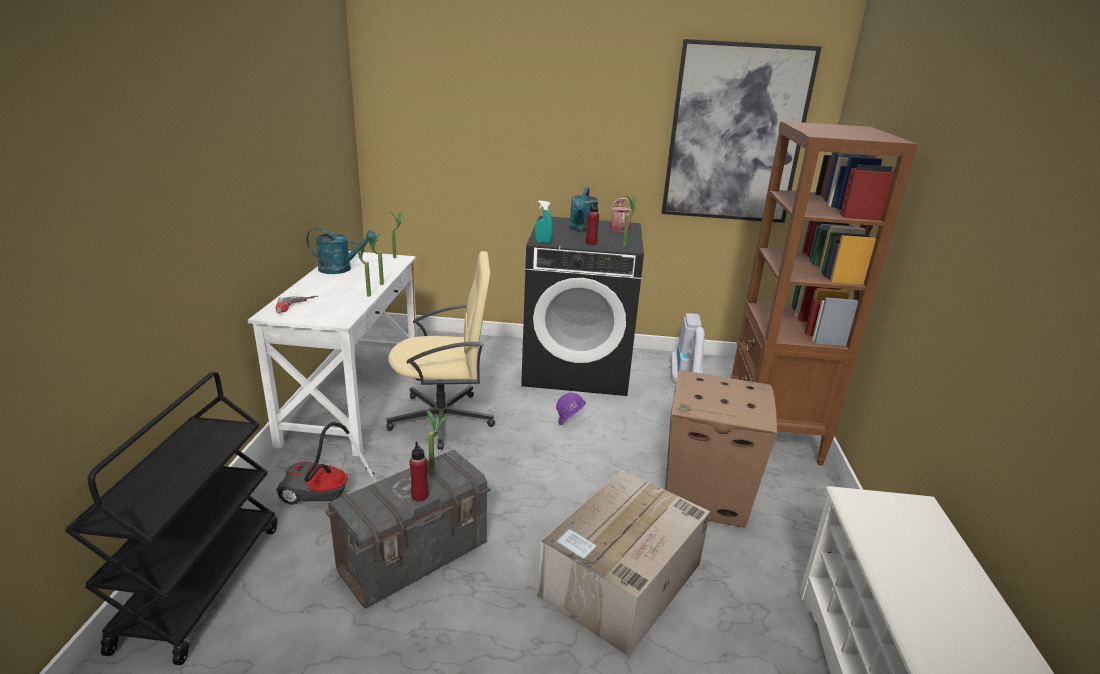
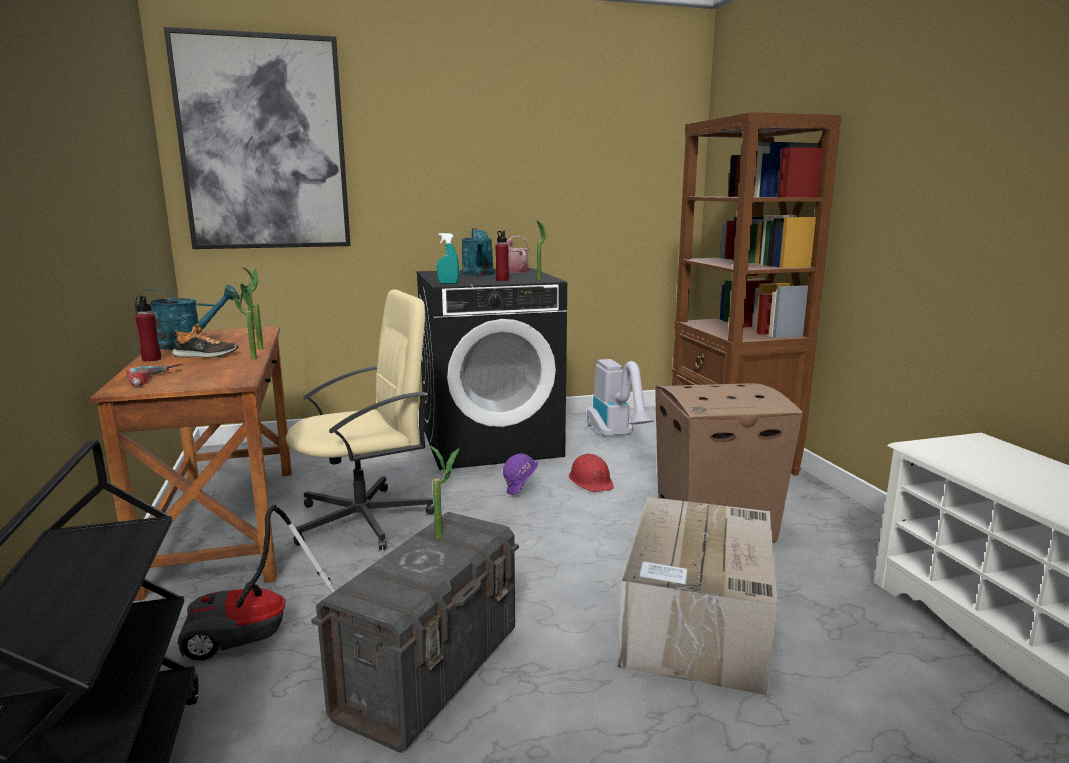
camera: 20 degrees left, 10 degrees down
(342, 285) = (205, 355): none -> shoe
(353, 400) = (225, 525): white desk -> brown desk
(419, 496) = (445, 564): red bottle -> red bottle (151, 359)
(632, 426) = (591, 481): none -> red hard hat
(735, 134) = (615, 163): picture -> picture (264, 144)

